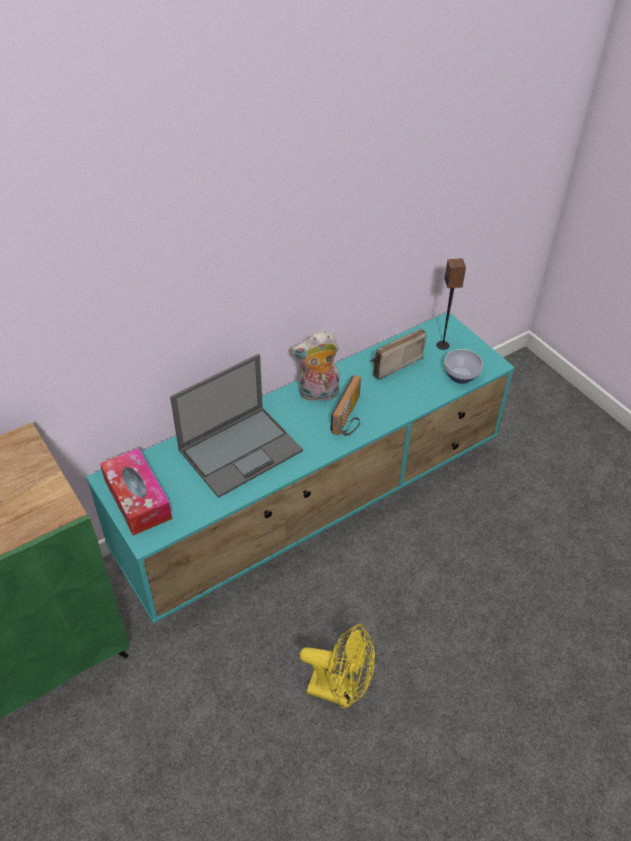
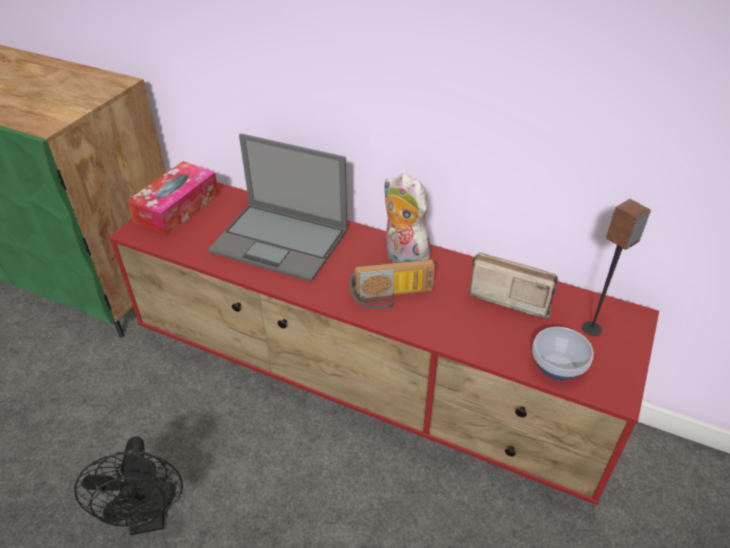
camera: 60 degrees right, 5 degrees down
(315, 505) = (367, 385): turquoise tv stand -> red tv stand
(340, 691) = (149, 516): yellow fan -> black fan

